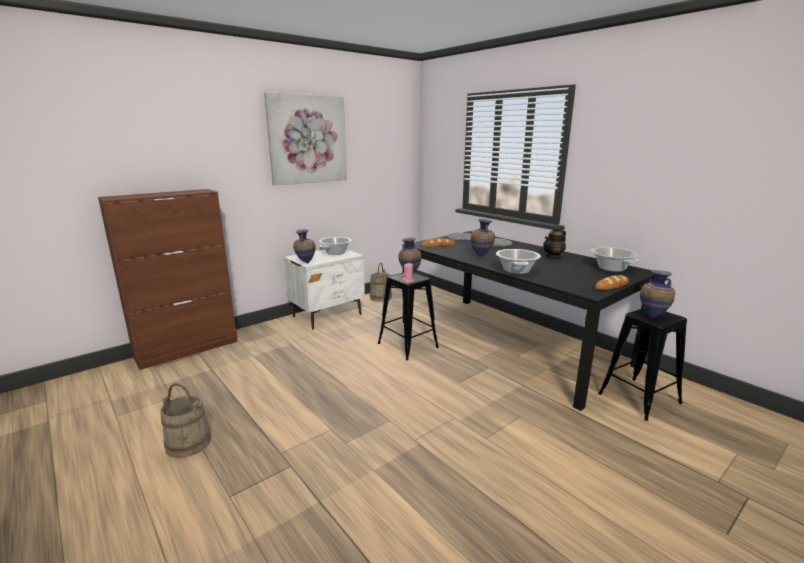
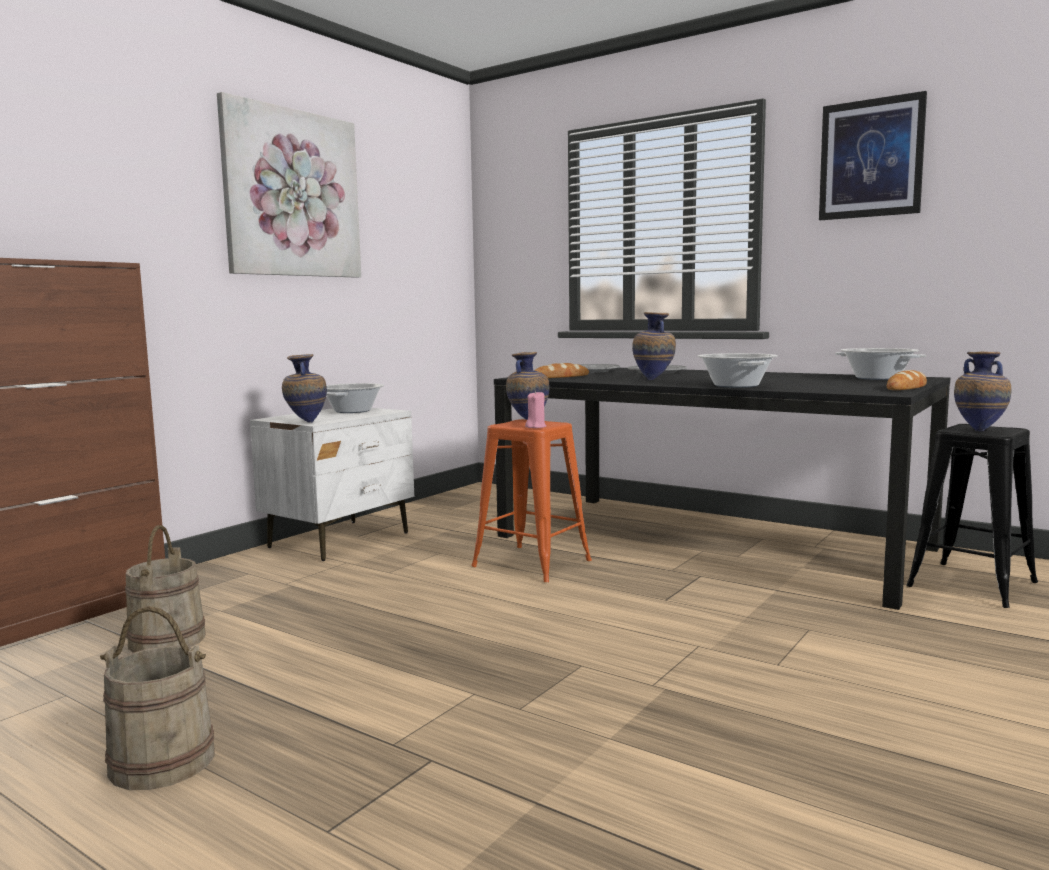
camera: 15 degrees left, 10 degrees down
(380, 297) = (427, 508): beige bucket -> beige bucket (167, 640)
(407, 345) = (531, 563): black stool -> orange stool
(553, 257) = (770, 375): teapot -> none
(632, 129) = (871, 158): none -> picture

